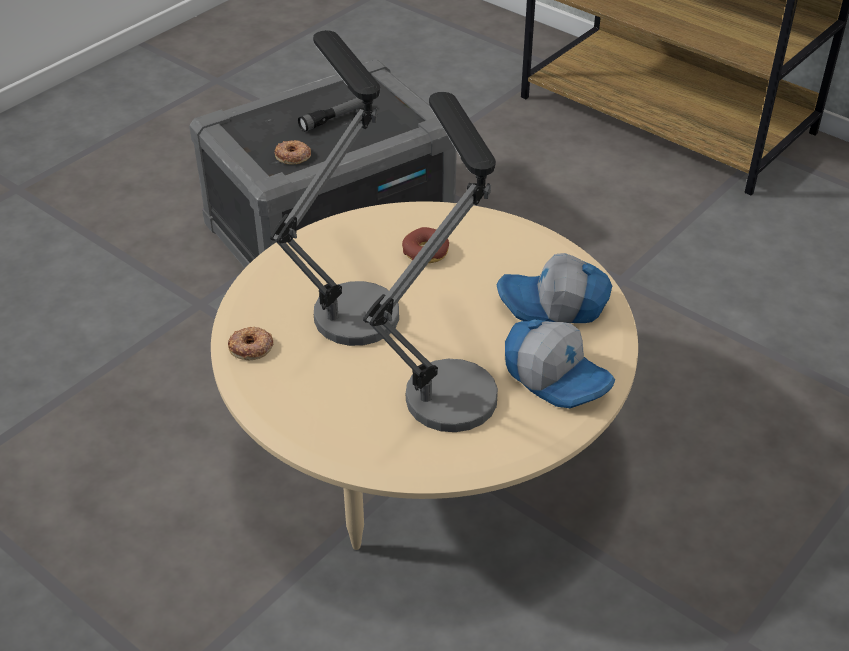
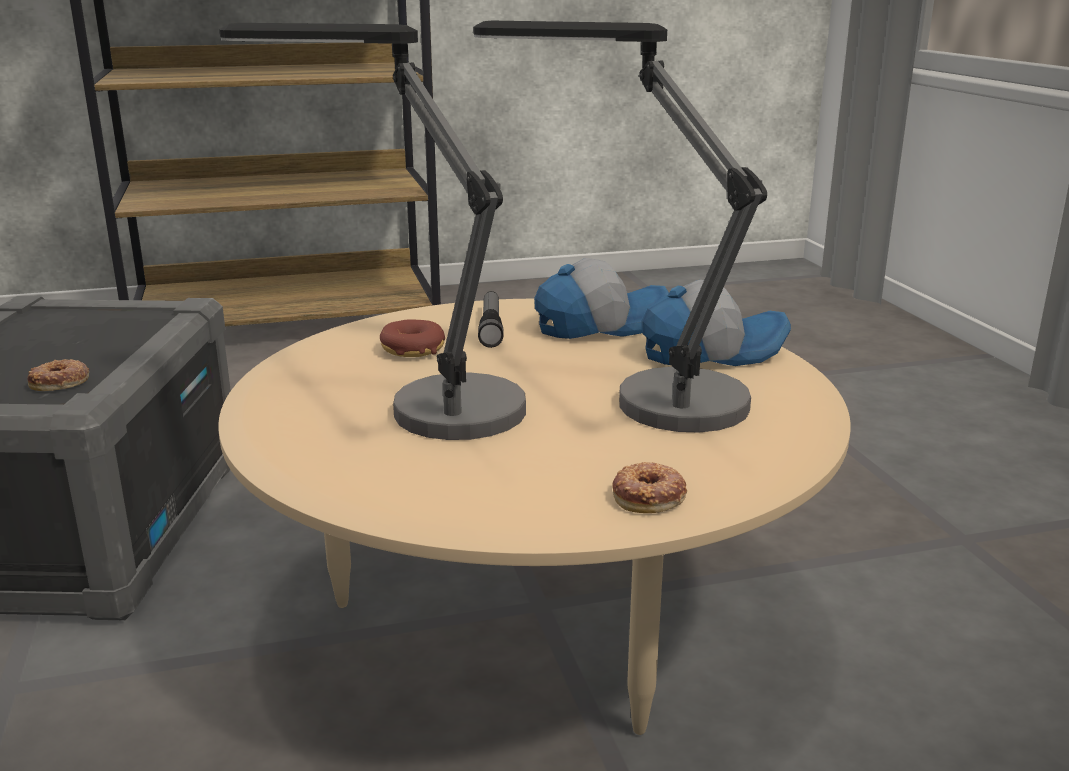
camera: 55 degrees left, 20 degrees down
(251, 347) = (410, 491): donut -> donut (649, 496)
(334, 118) = (53, 343): flashlight -> flashlight (491, 327)
(553, 306) = (600, 325): cap -> cap turned 150 degrees counterclockwise

